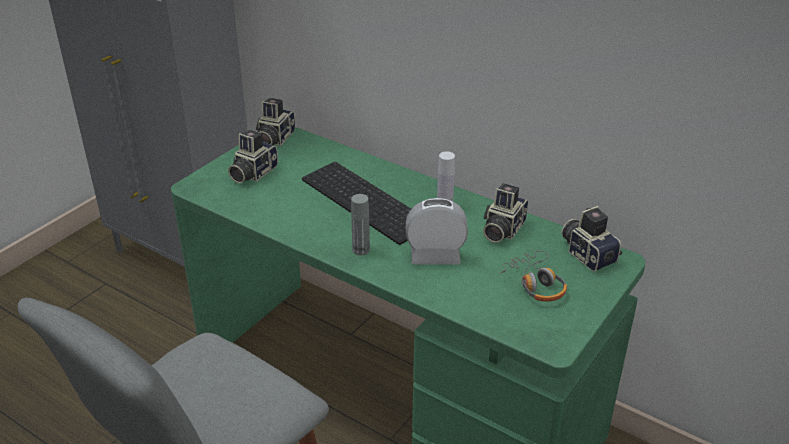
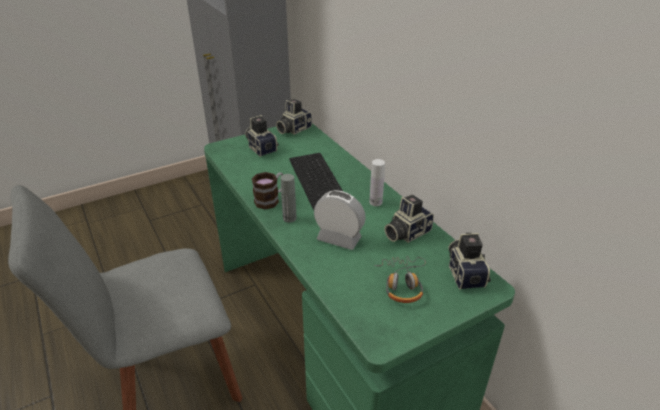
camera: 25 degrees right, 0 degrees up
(252, 173) = (261, 147): camera -> camera turned 90 degrees clockwise
(320, 234) = (270, 199): none -> mug

